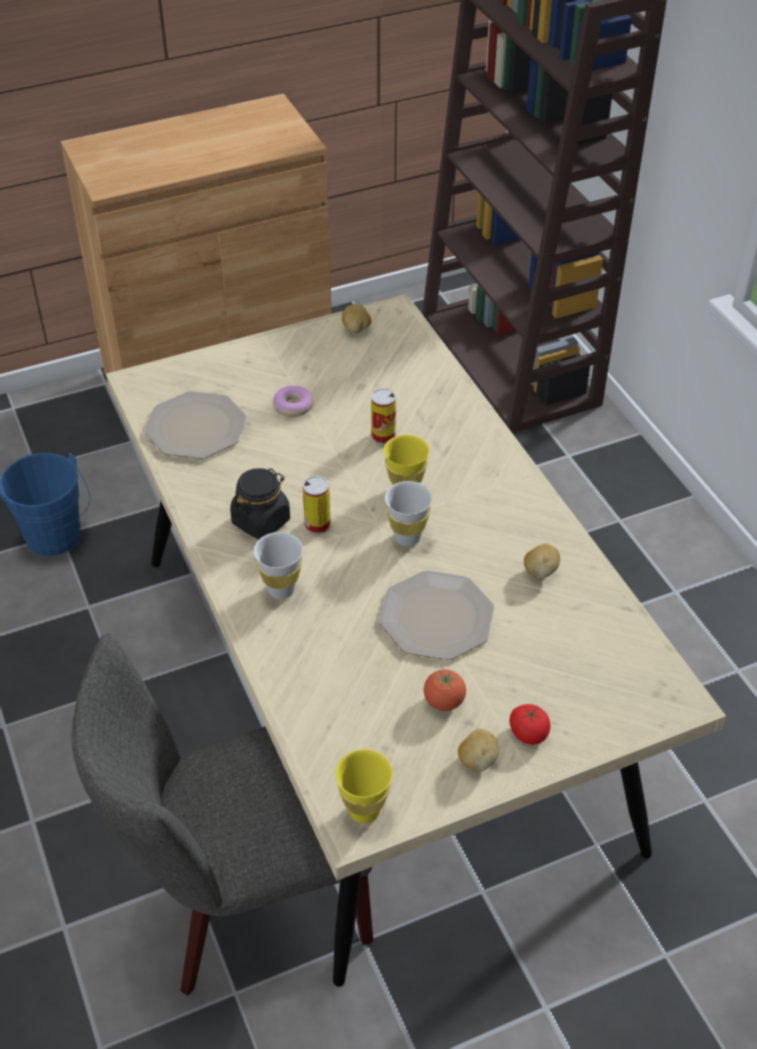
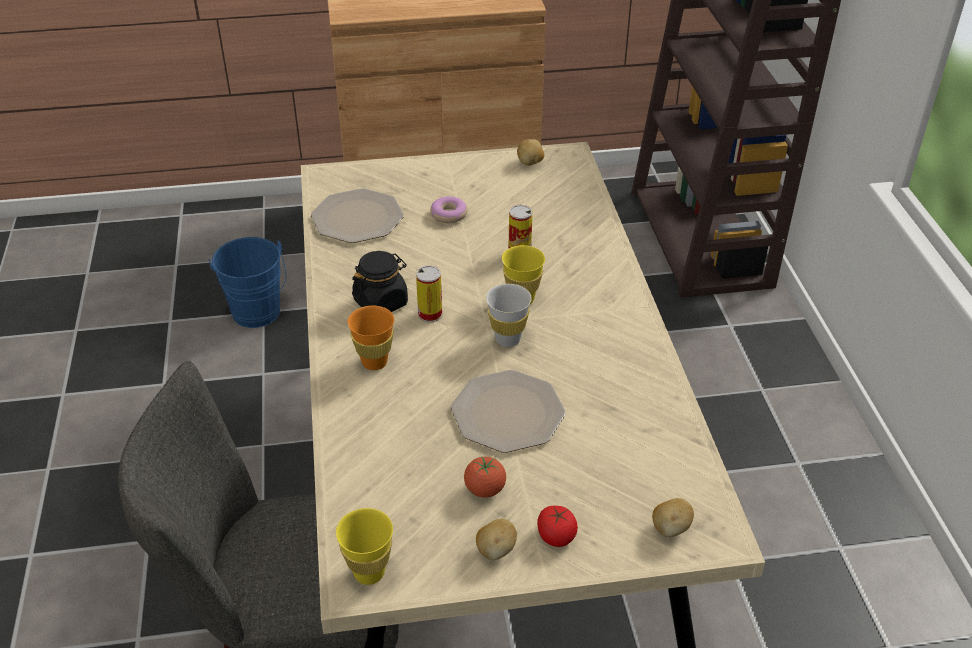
camera: 15 degrees right, 5 degrees down
(281, 589) = (374, 362): white cup -> orange cup
(540, 571) = (623, 391): potato -> potato (670, 528)

